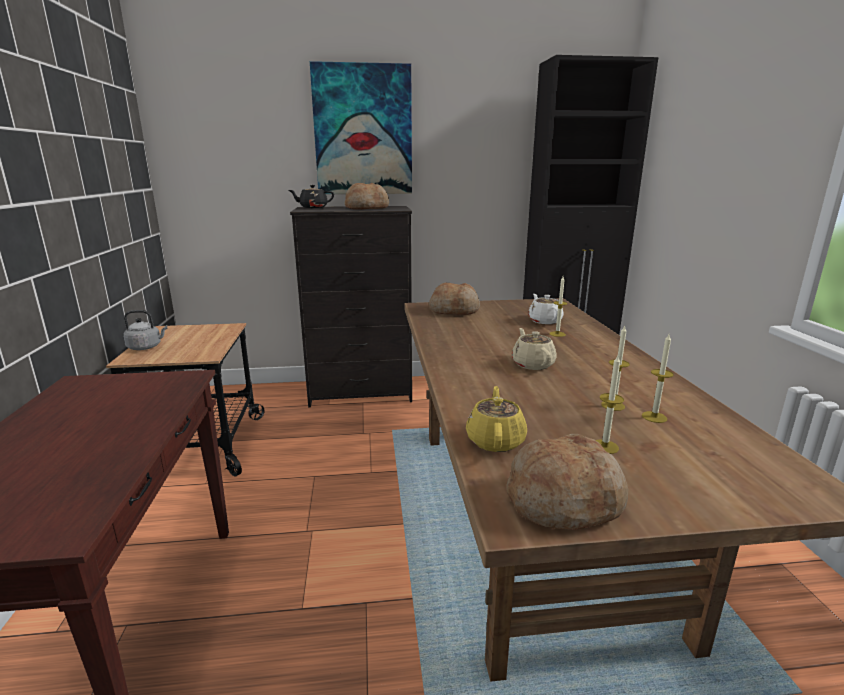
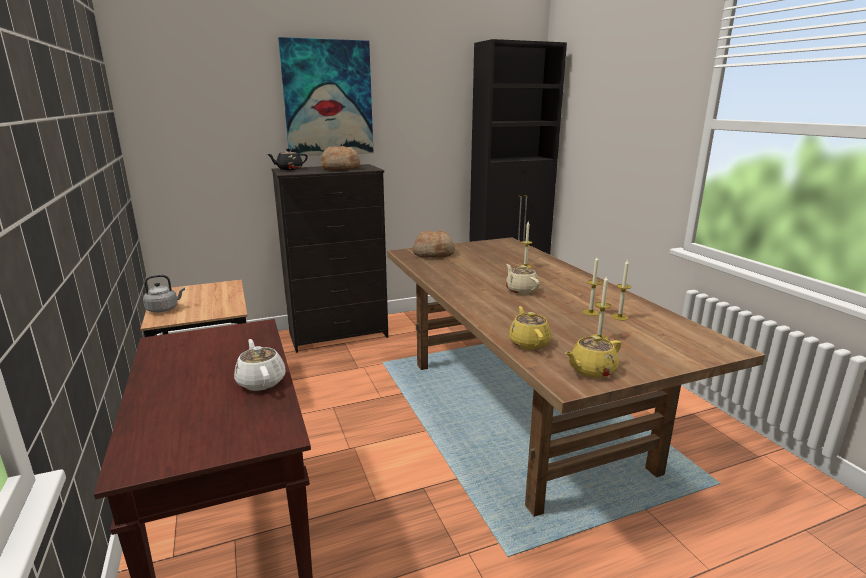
camera: 15 degrees left, 0 degrees up
(544, 321) = (509, 257): white teapot -> white teapot (261, 381)
(564, 499) = (591, 370): bread -> yellow teapot

